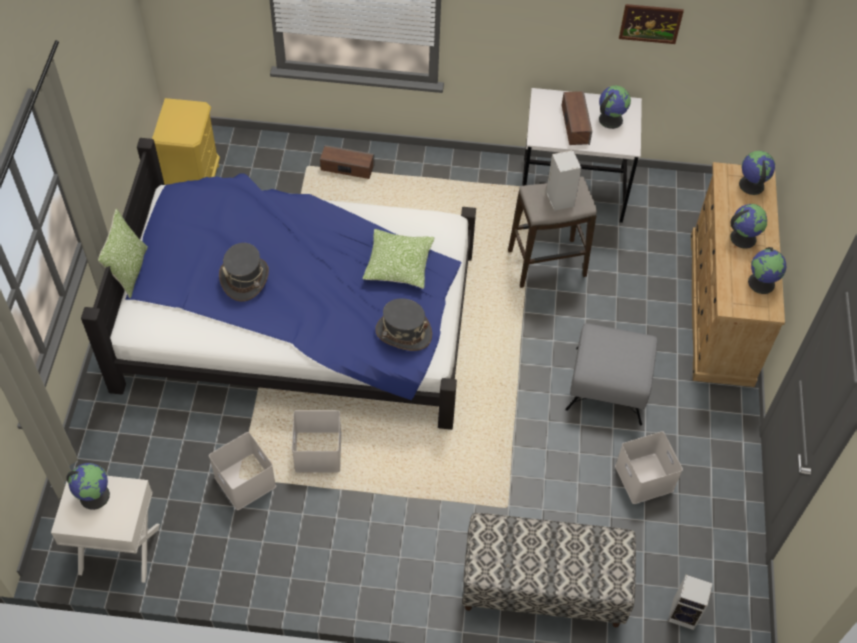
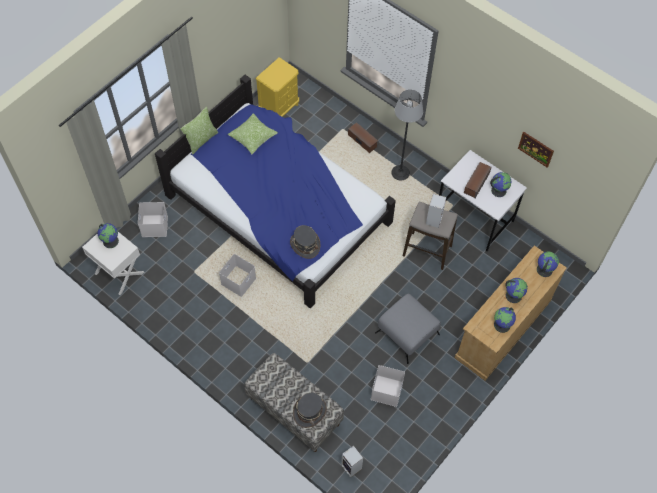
camera: 35 degrees right, 5 degrees up
(243, 481) = (195, 274): white storage box -> white storage box (154, 225)
(245, 279) = (250, 174): grey hat -> grey hat (310, 412)
(398, 265) = (330, 209): pillow -> pillow (253, 137)
(431, 183) = (400, 173): none -> floor lamp

